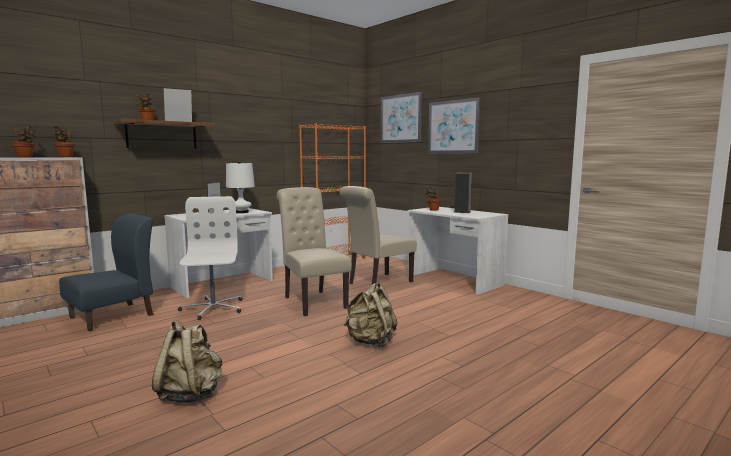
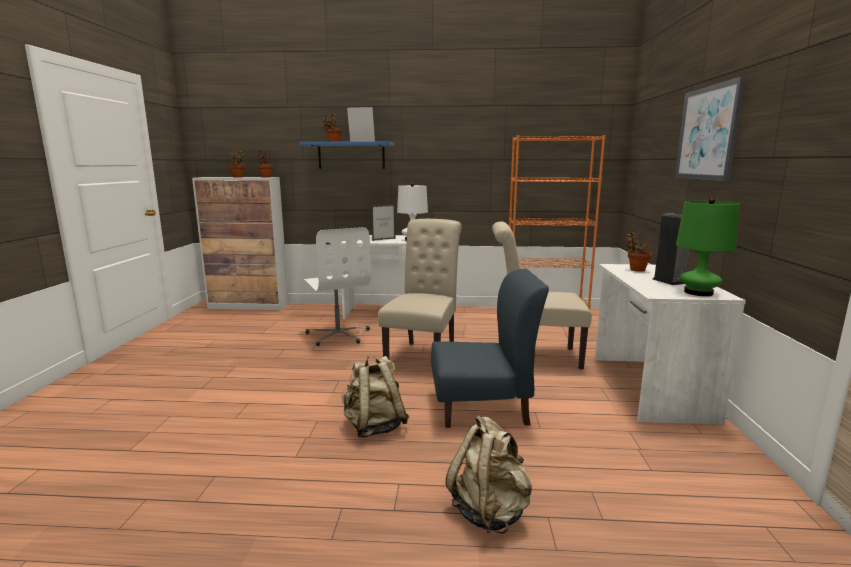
camera: 45 degrees right, 5 degrees up
(112, 316) = (274, 320): blue chair -> blue chair (482, 408)
(162, 135) = (351, 155): brown shelf -> blue shelf
(190, 395) = (176, 408): beige backpack -> beige backpack (490, 511)
(212, 308) = (338, 335): white office chair -> white office chair turned 120 degrees clockwise
(400, 118) = (658, 121): picture -> none
(486, 214) = (698, 292): none -> green table lamp

